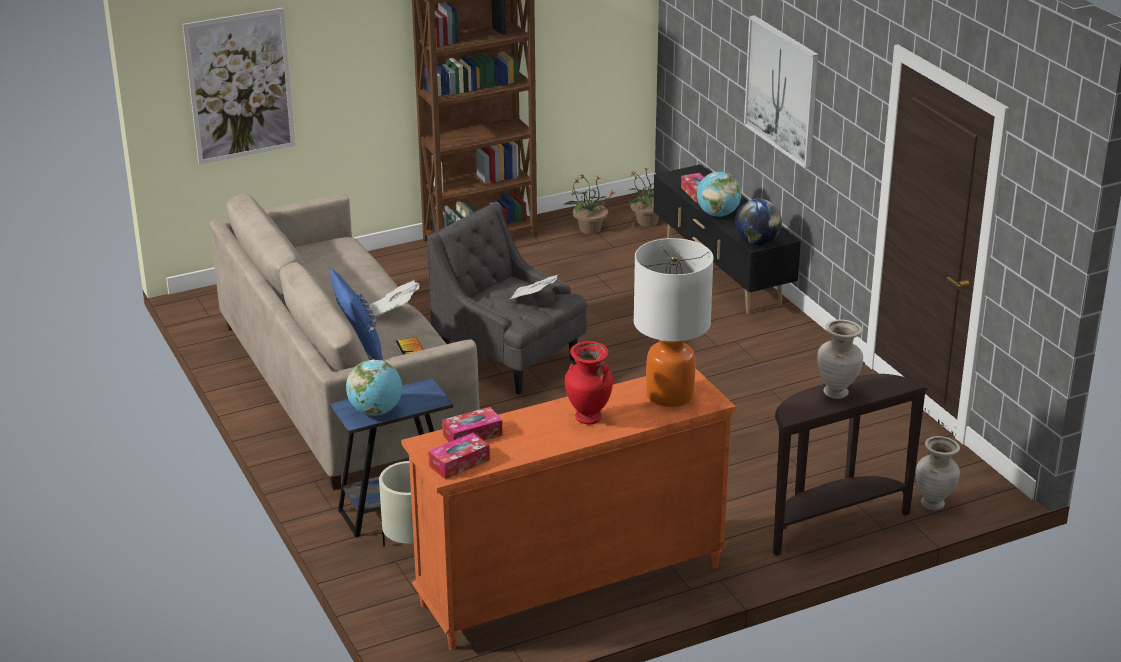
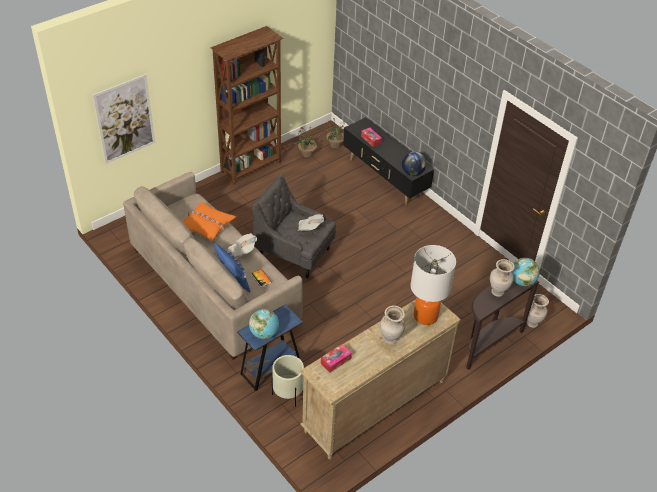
camera: 15 degrees left, 15 degrees up
(347, 274) = (207, 225): none -> orange pillow
(459, 463) = (336, 383): tissue box -> none
(570, 586) = (374, 406): orange dresser -> beige dresser
(588, 418) = (390, 339): red vase -> beige vase
(718, 214) = (386, 154): globe -> globe (522, 281)
(782, 90) = (423, 93): picture -> none

